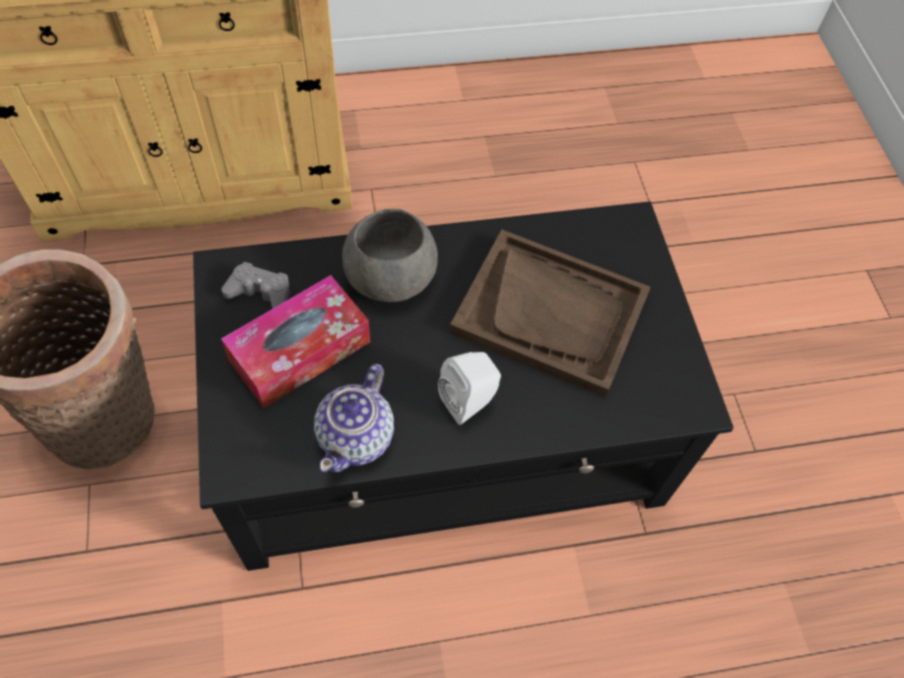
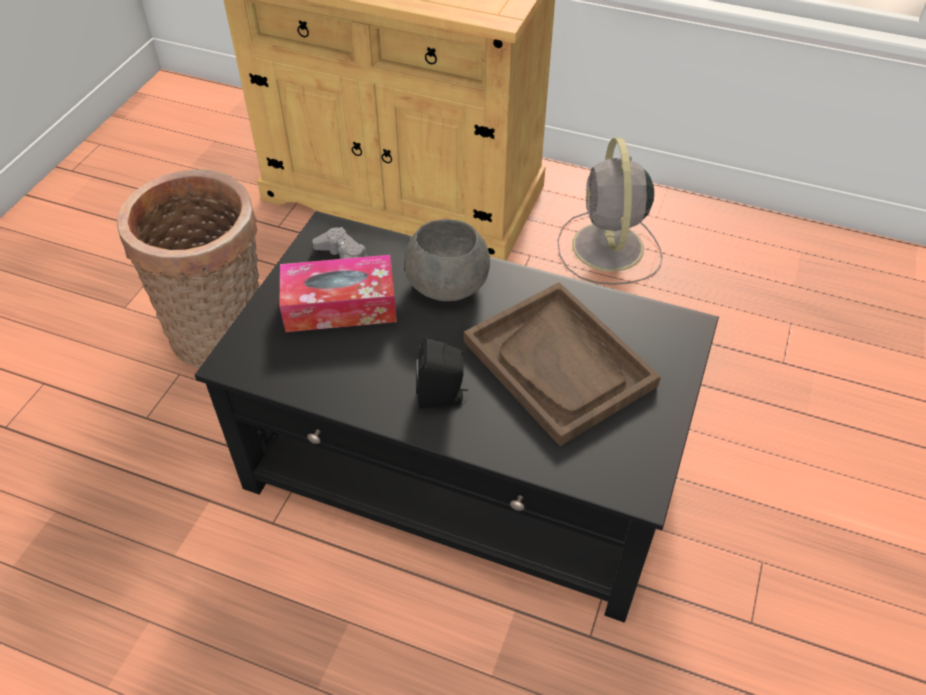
camera: 35 degrees right, 10 degrees down
(357, 436) = (336, 381): teapot -> none
(439, 152) = (608, 249): none -> grey fan
(470, 401) = (442, 397): white speaker -> black speaker

